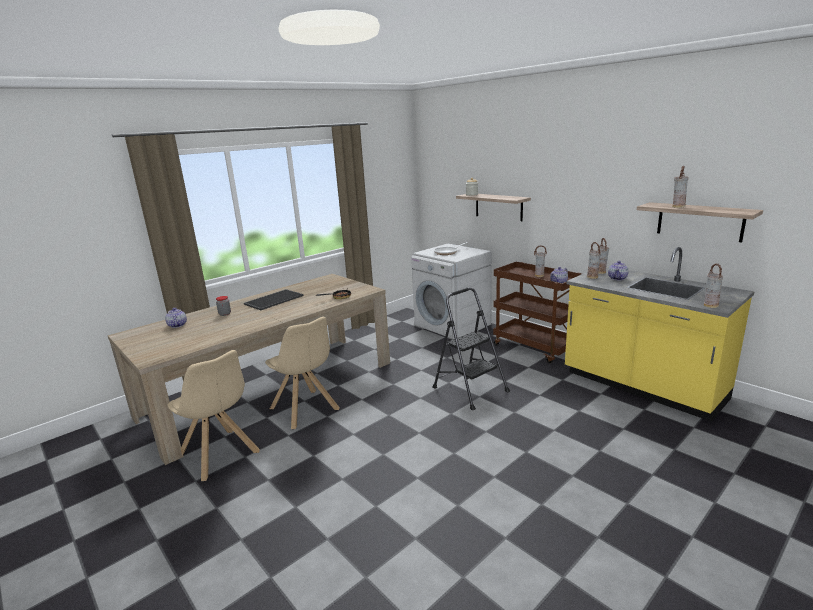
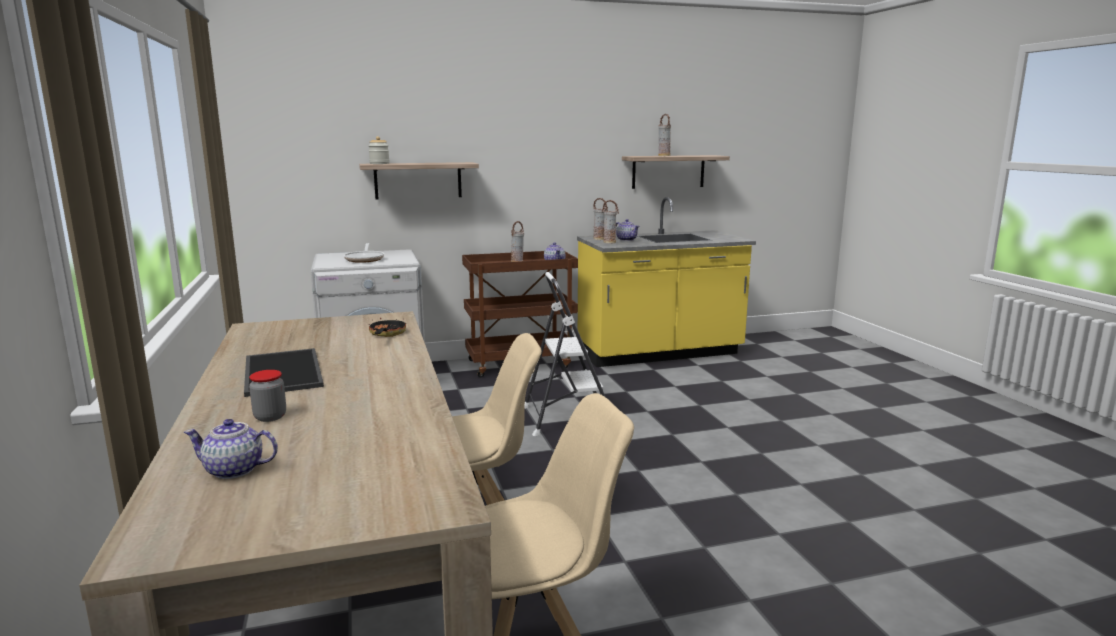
camera: 65 degrees left, 5 degrees down
(469, 388) = (565, 417): black step ladder -> white step ladder
(710, 306) = (734, 240): vase -> none

